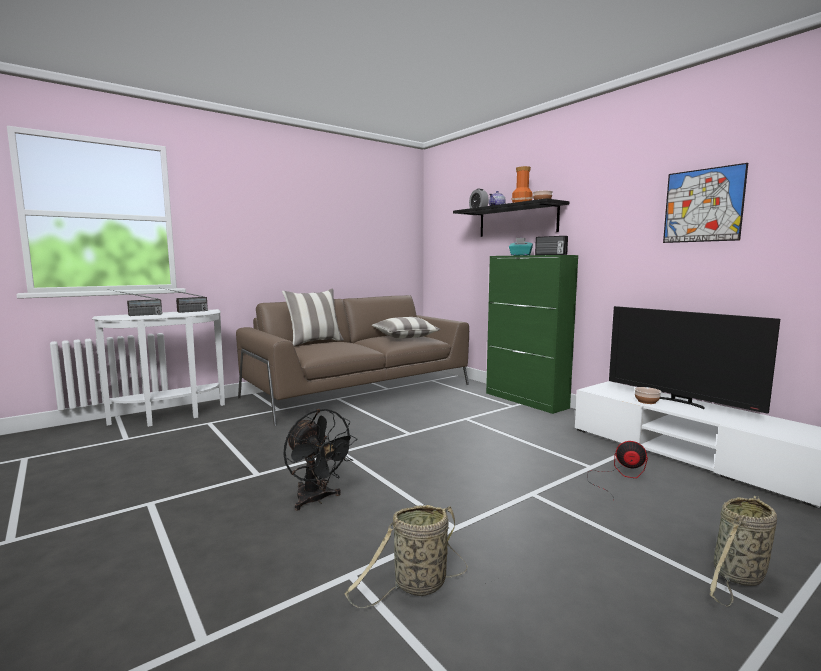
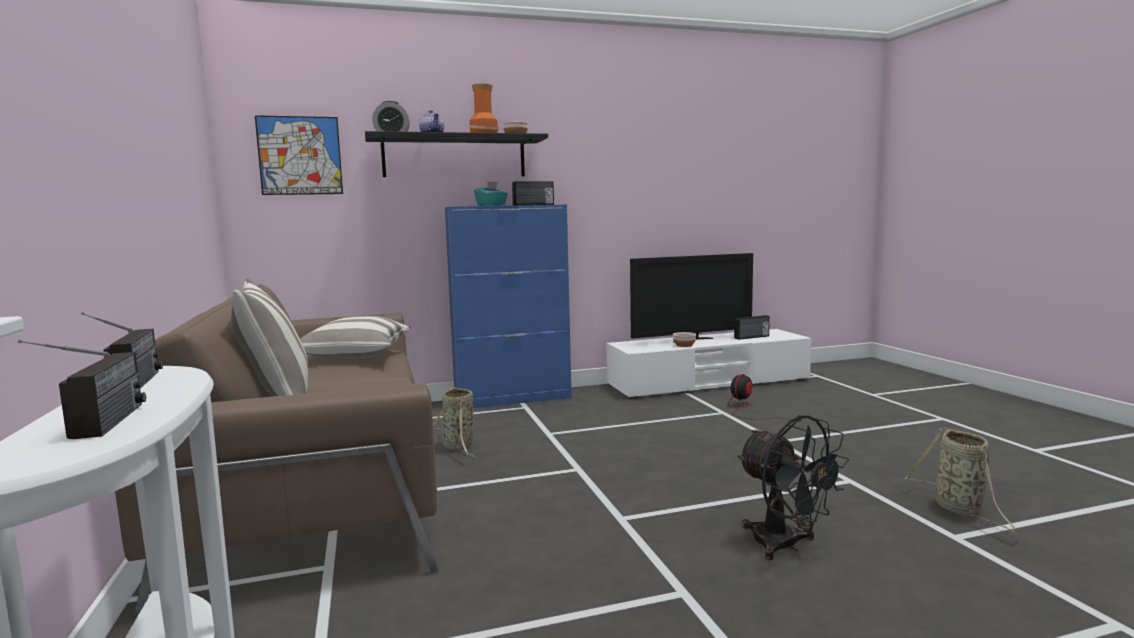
camera: 70 degrees left, 0 degrees up
(316, 500) = (785, 546): black fan -> black fan turned 75 degrees clockwise
(526, 400) = (513, 399): green cabinet -> blue cabinet
(703, 205) = (674, 159): picture -> picture (300, 155)
(737, 577) = (902, 416): basket -> basket (458, 447)
(751, 423) = (752, 337): none -> radio

